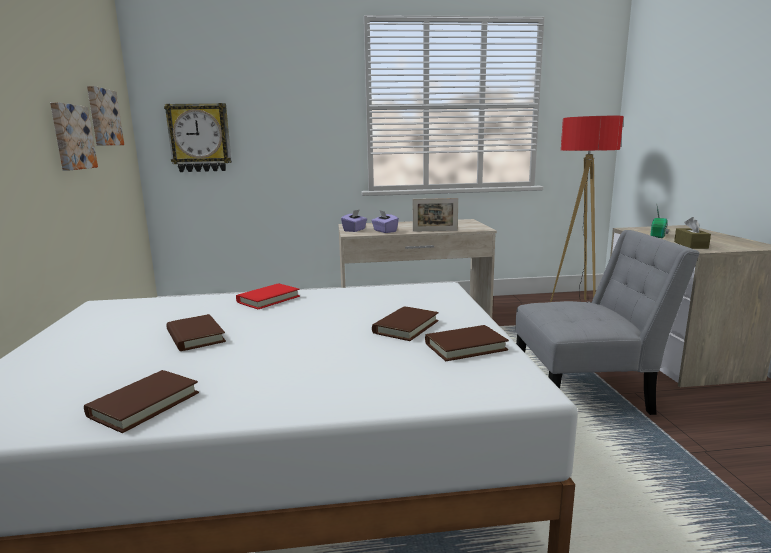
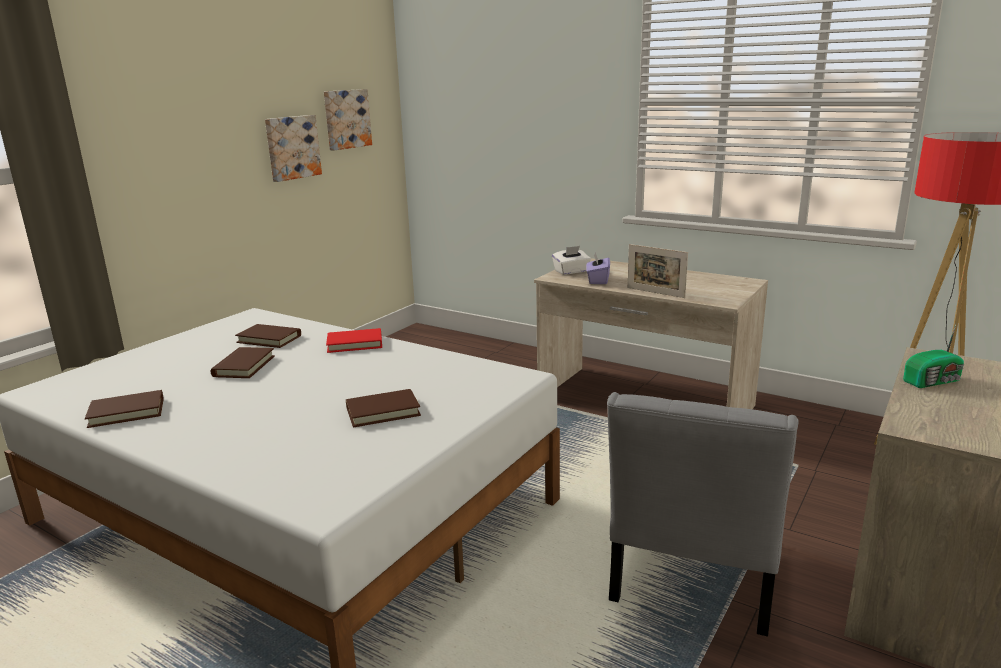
camera: 40 degrees right, 5 degrees up
(200, 138) = (456, 135): wall clock -> none
(354, 230) = (571, 271): purple tissue box -> white tissue box
(465, 346) = (377, 451): brown book -> brown book (269, 339)
(587, 392) = (692, 577): grey chair -> grey chair turned 75 degrees clockwise
(690, 245) = (918, 414): brown tissue box -> none

